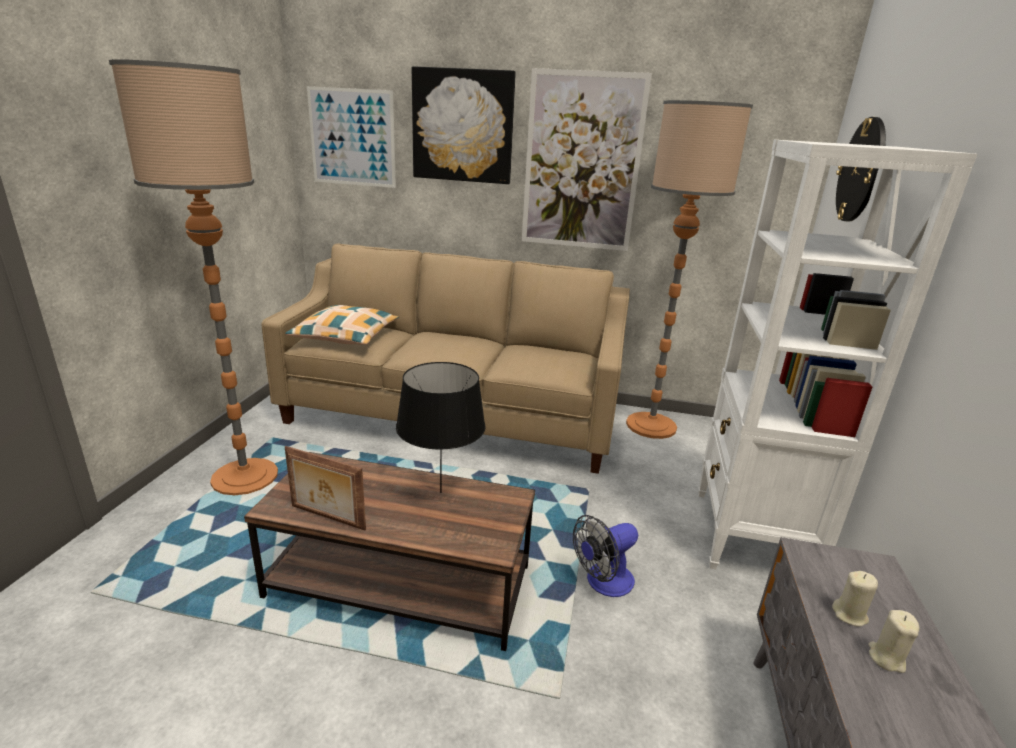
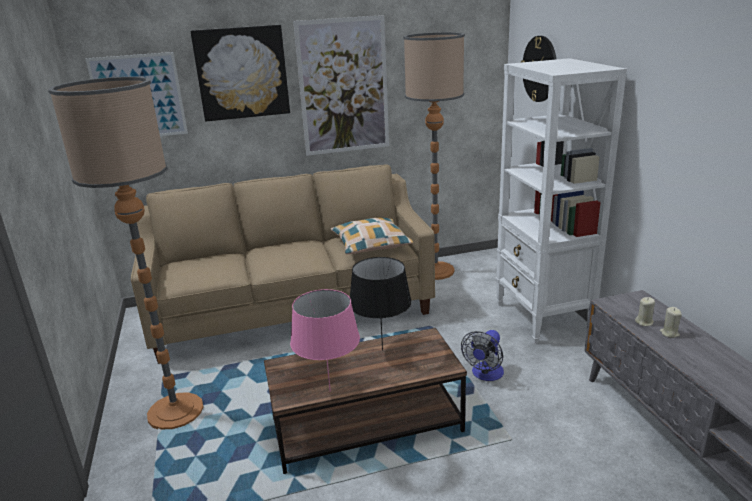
camera: 25 degrees left, 0 degrees up
(327, 518) = (330, 391): picture frame -> pink table lamp
(345, 336) = (199, 270): pillow -> pillow (371, 244)

